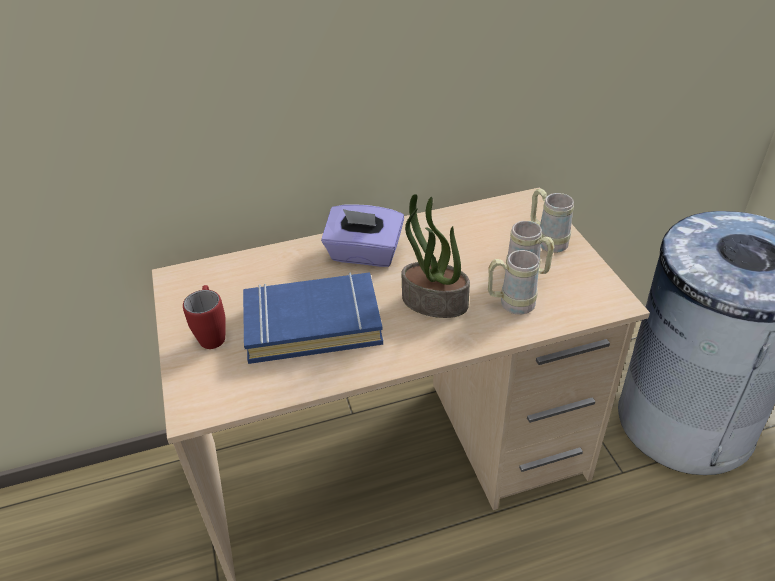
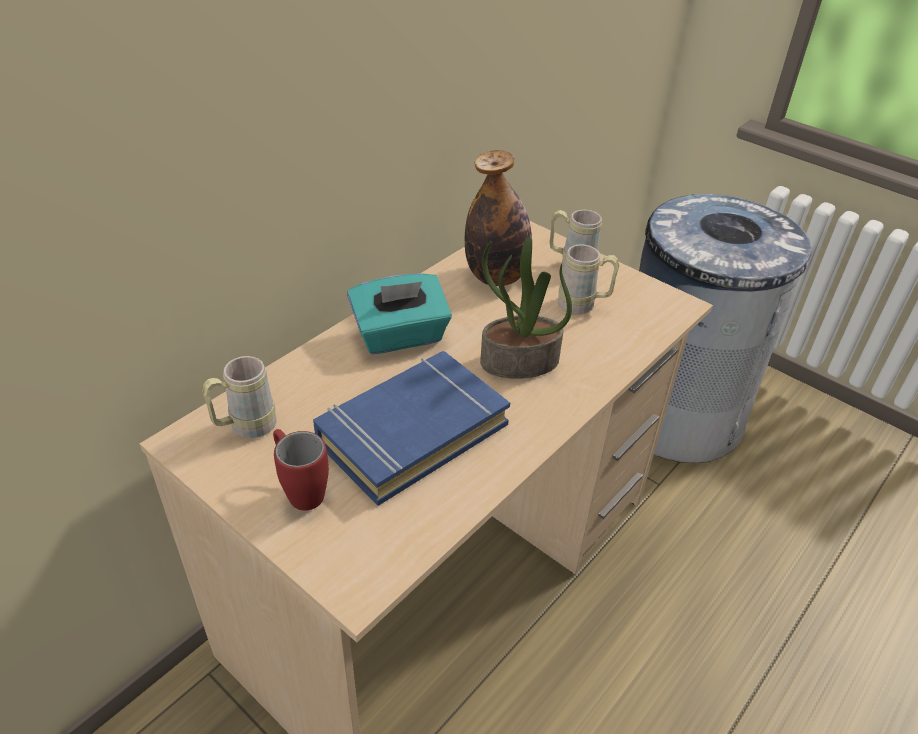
camera: 35 degrees left, 0 degrees up
(364, 254) = (400, 336): purple tissue box -> turquoise tissue box
(476, 232) = (496, 277): none -> bottle
(510, 304) = (592, 338): beige mug -> beige mug (245, 427)

